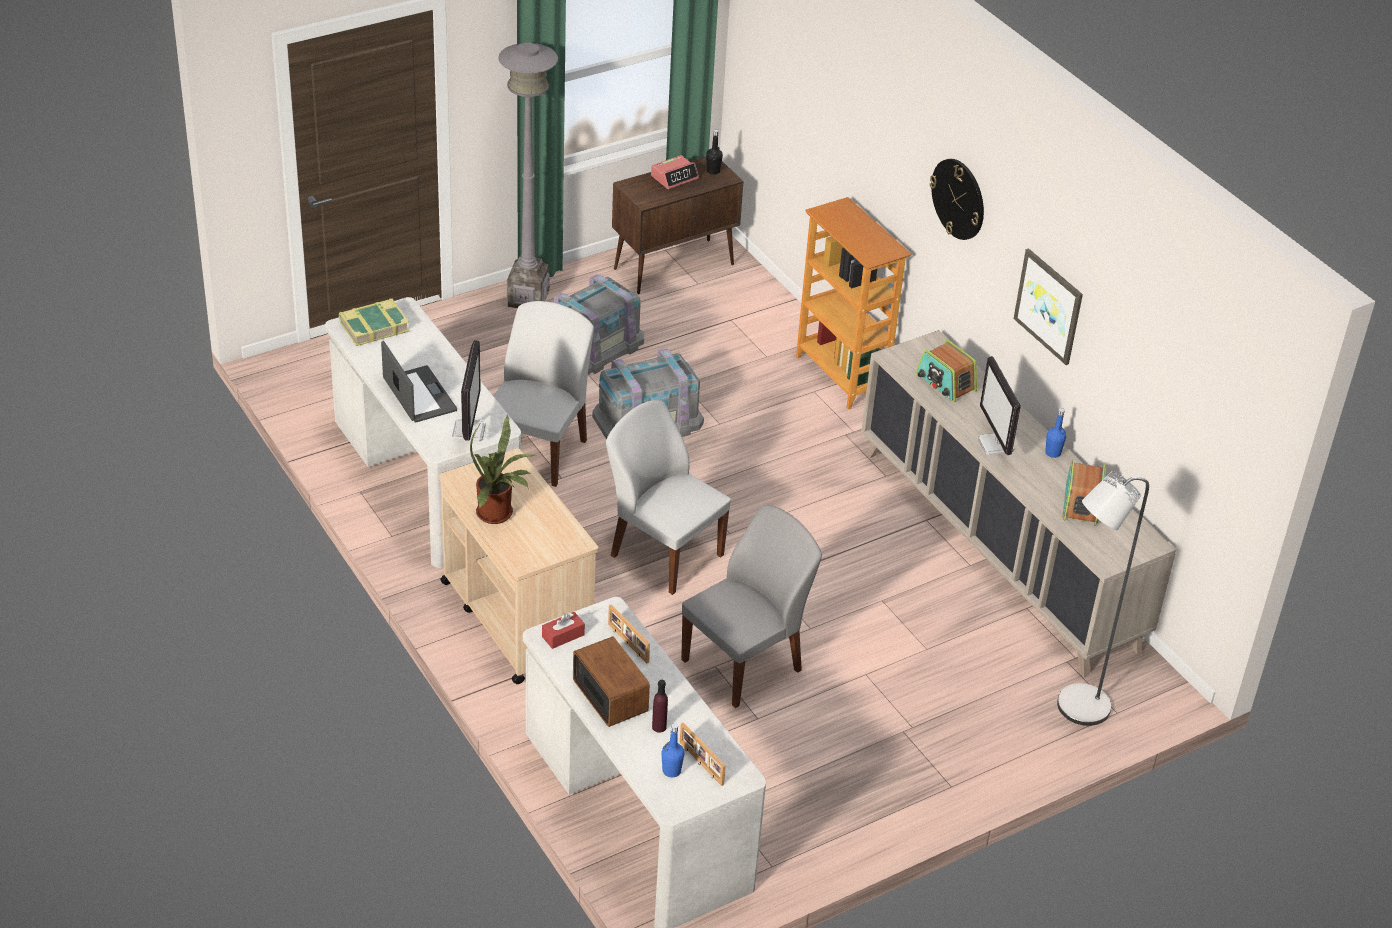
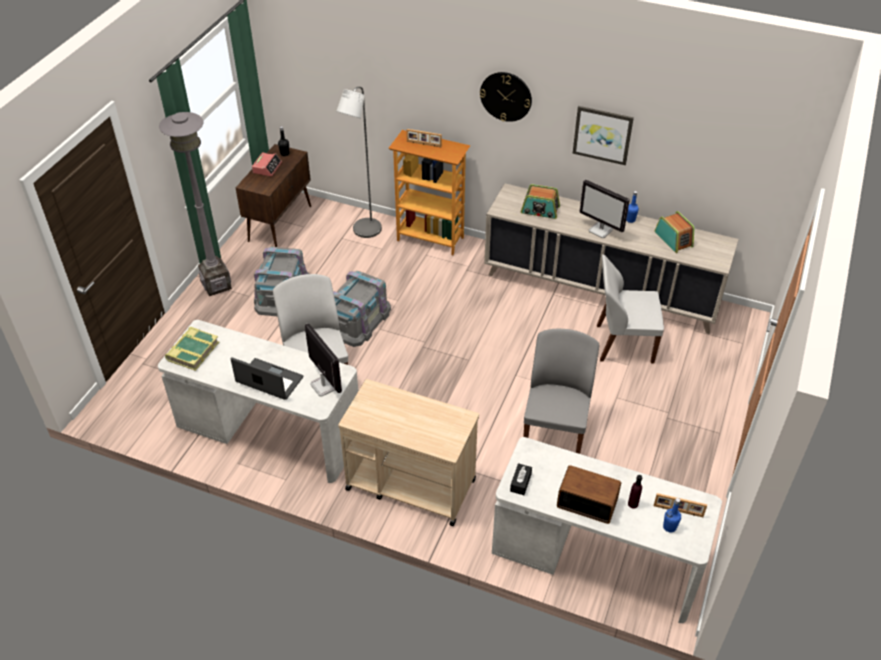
camera: 35 degrees left, 5 degrees up
(498, 514) = (401, 428): potted plant -> none
(563, 636) = (520, 482): red tissue box -> black tissue box
(627, 643) = (559, 463): picture frame -> picture frame (424, 144)
(664, 554) = (448, 393): white chair -> white chair (622, 343)
(1074, 709) = (724, 353): grey floor lamp -> grey floor lamp (364, 232)

